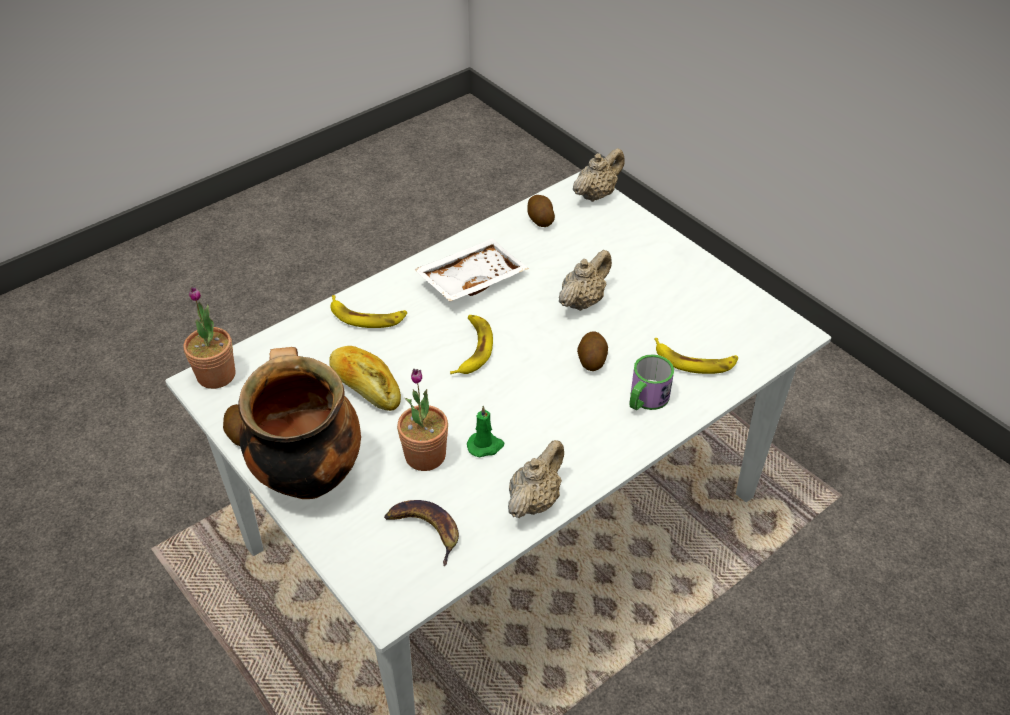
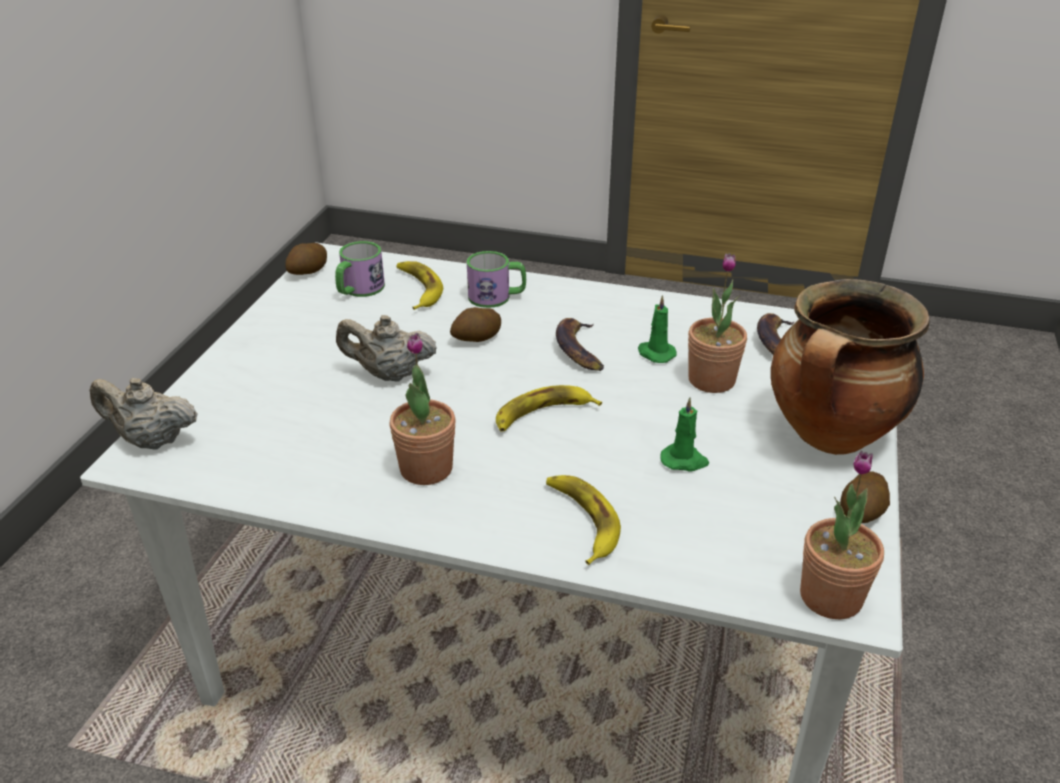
camera: 125 degrees left, 10 degrees down
(365, 386) = (684, 460): bread -> green candle
(471, 279) = (426, 468): white tray -> potted plant
(529, 406) = (578, 349): none -> banana
(535, 500) = (675, 309): beige teapot -> none
(540, 219) = (247, 465): potato -> potato (308, 272)
(718, 329) = (359, 290): none -> mug

